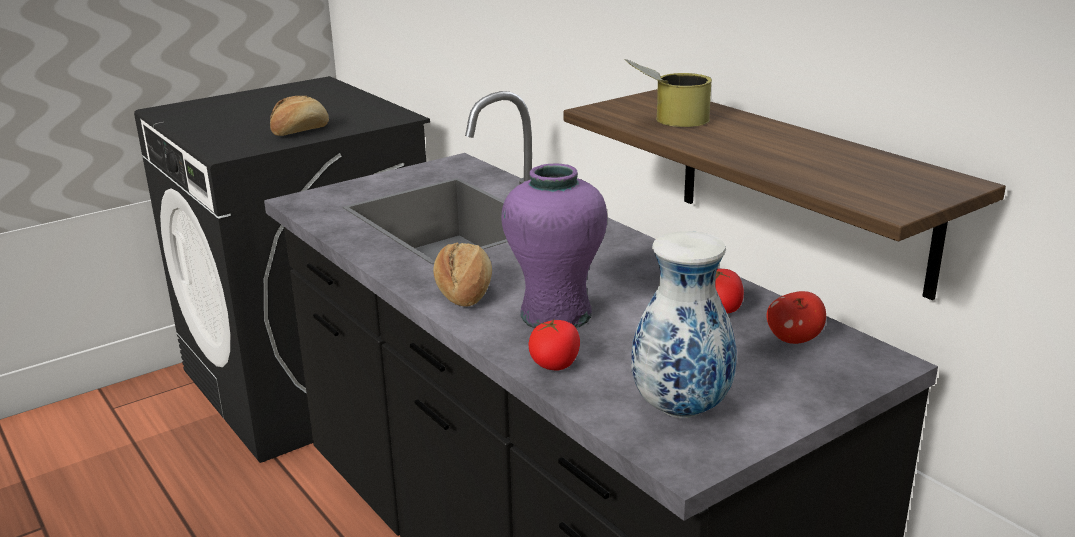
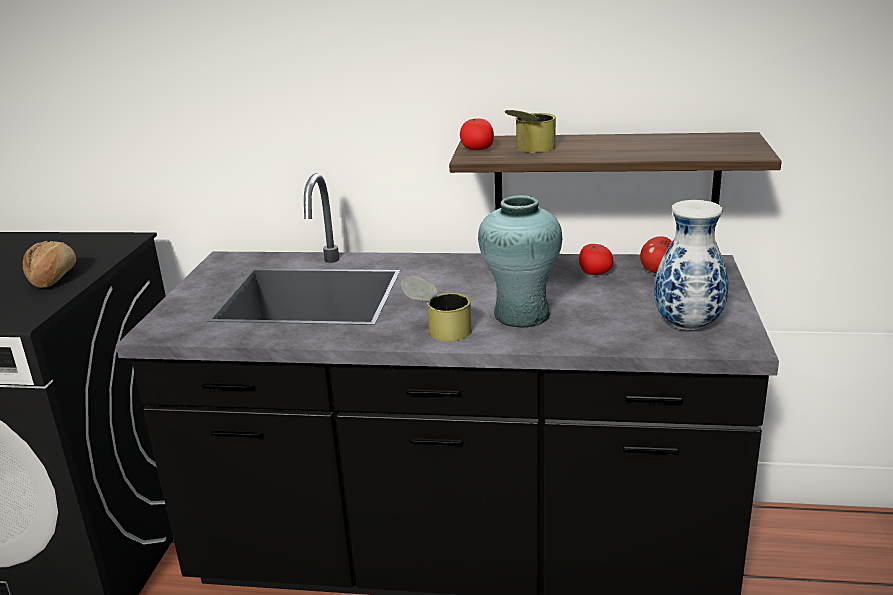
camera: 45 degrees left, 0 degrees up
(464, 292) = (438, 329): bread -> can
(555, 315) = (521, 315): purple vase -> turquoise vase
(555, 364) = (584, 338): tomato -> tomato (477, 149)

